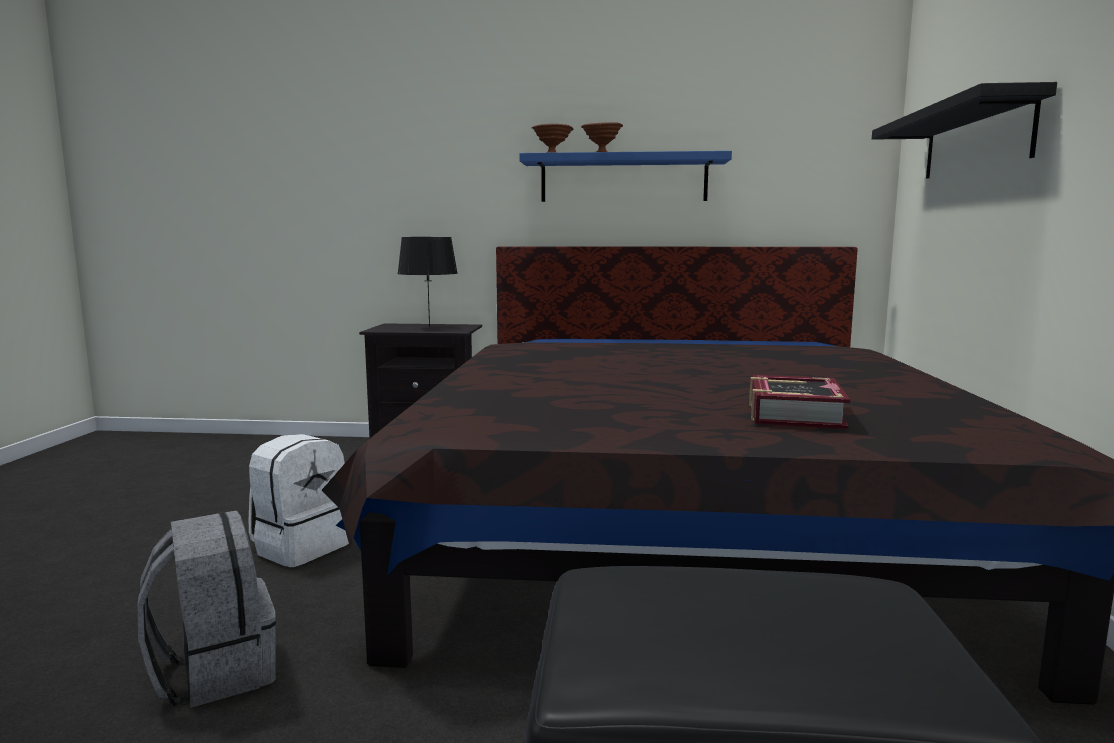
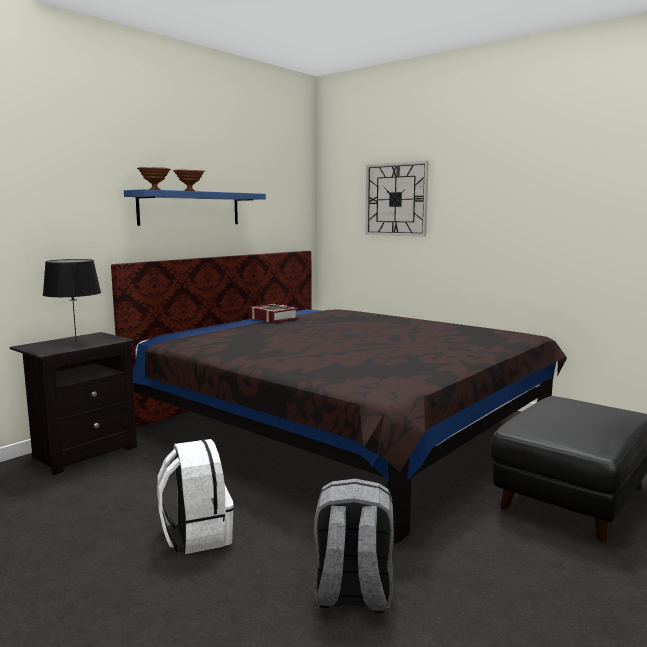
camera: 55 degrees left, 0 degrees up
(794, 413) = (459, 343): book -> book (273, 318)
(976, 139) = (396, 199): black shelf -> wall clock

